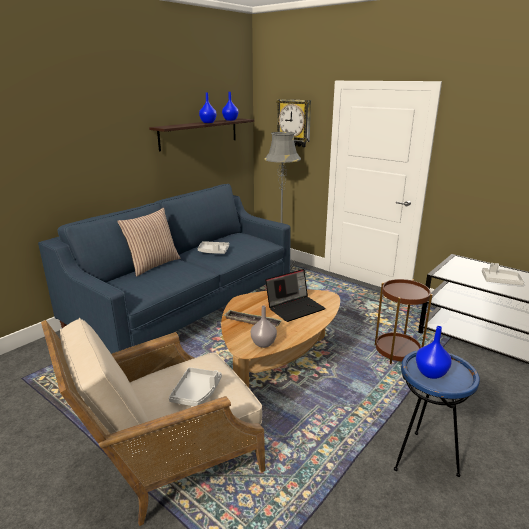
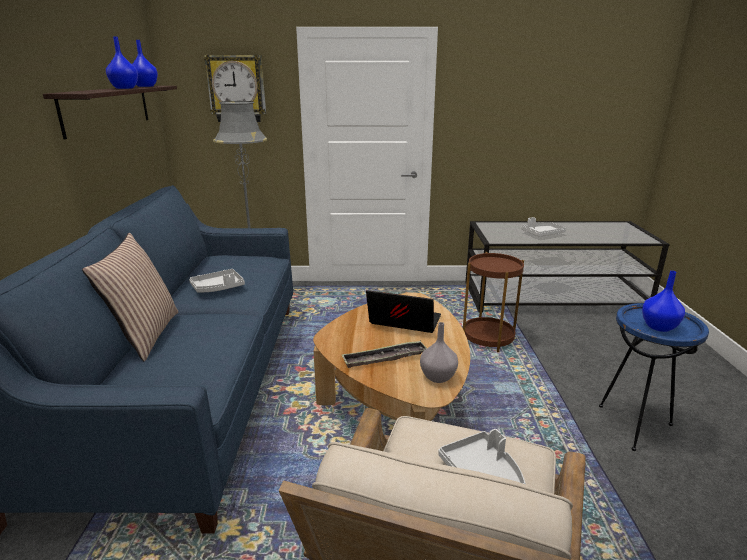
camera: 40 degrees left, 0 degrees up
(295, 307) = (403, 322): laptop -> laptop turned 90 degrees counterclockwise

